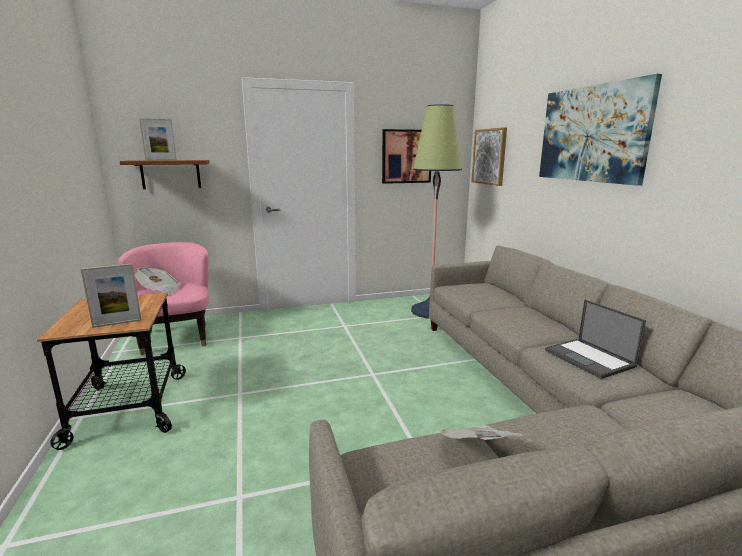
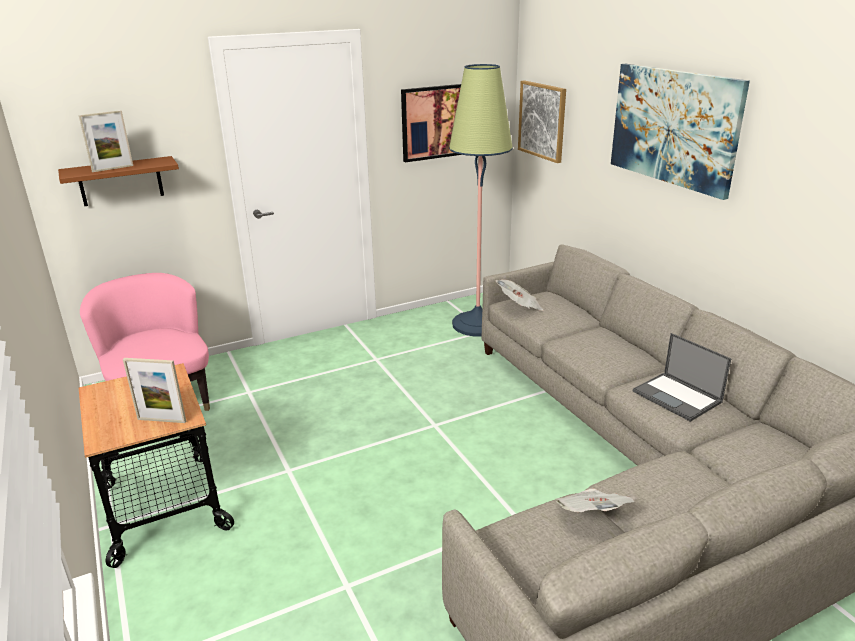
camera: 10 degrees left, 10 degrees up
(117, 323) = (161, 420): picture frame -> picture frame turned 45 degrees clockwise
(159, 291) = (142, 349): newspaper -> newspaper (519, 307)

